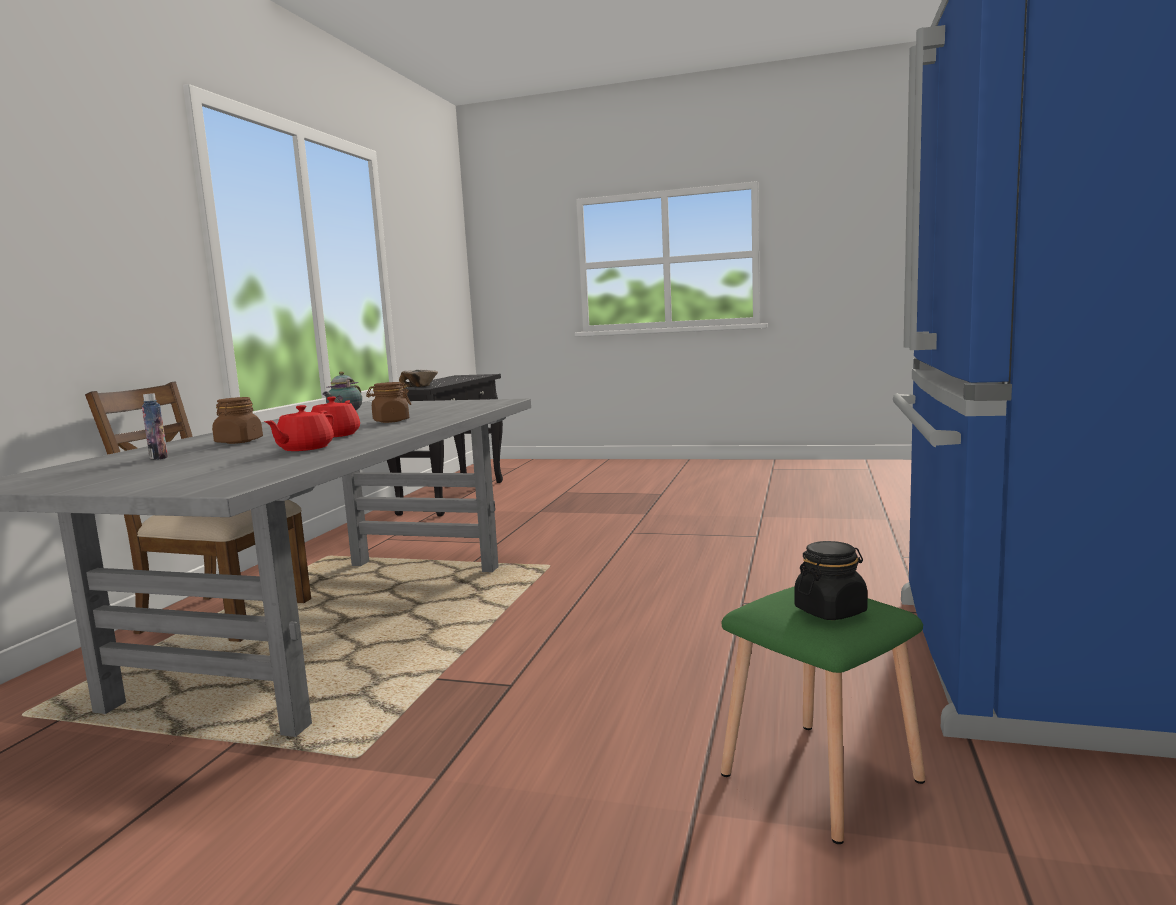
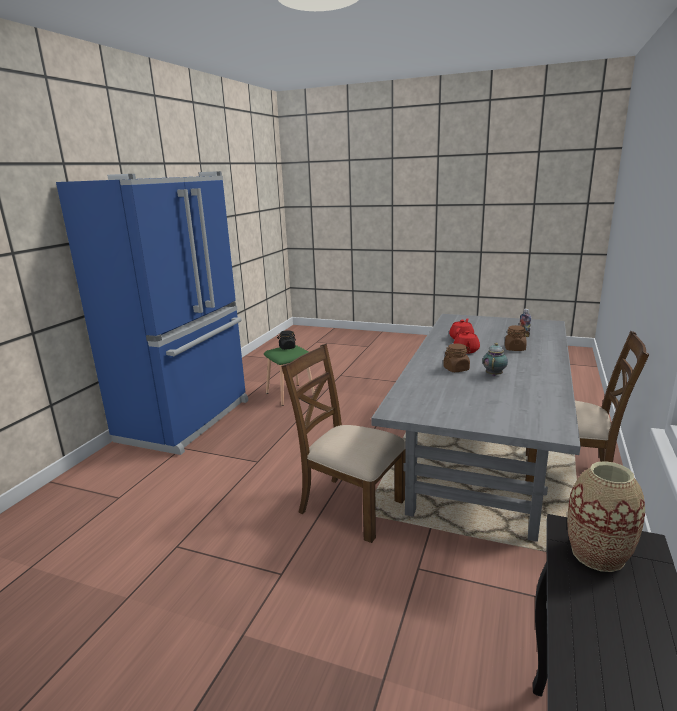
camera: 175 degrees left, 10 degrees up
(420, 386) = (597, 554): bowl -> vase
(568, 570) = (350, 506): none -> brown chair

